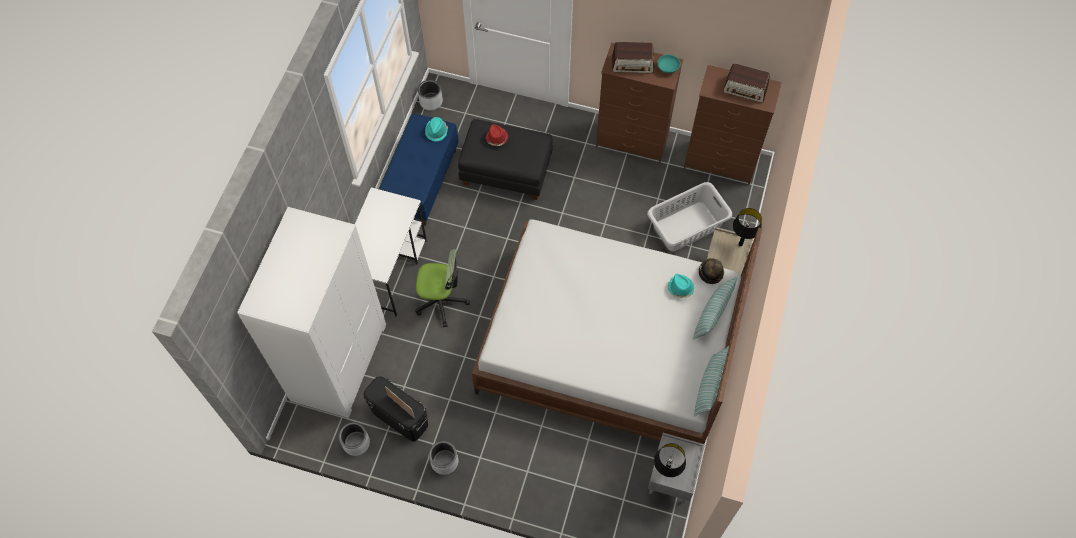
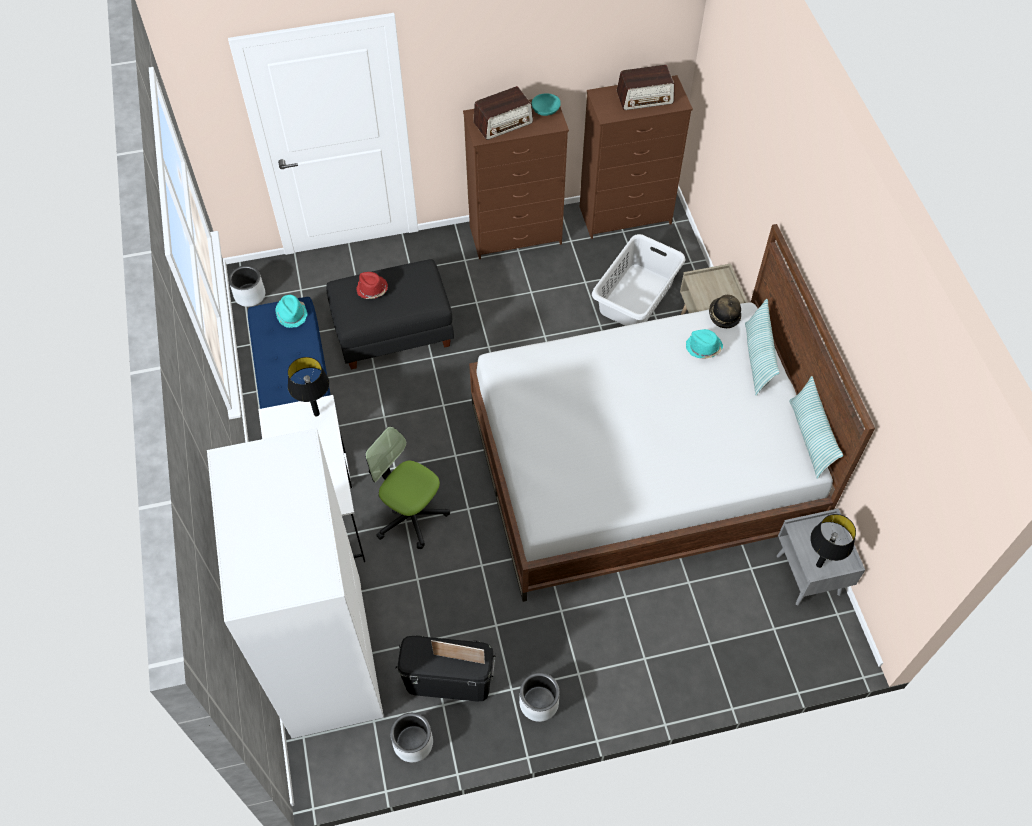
camera: 30 degrees left, 5 degrees down
(441, 301) = (410, 515): office chair -> office chair turned 120 degrees counterclockwise
(740, 244) = (722, 278): black table lamp -> black table lamp (316, 413)

